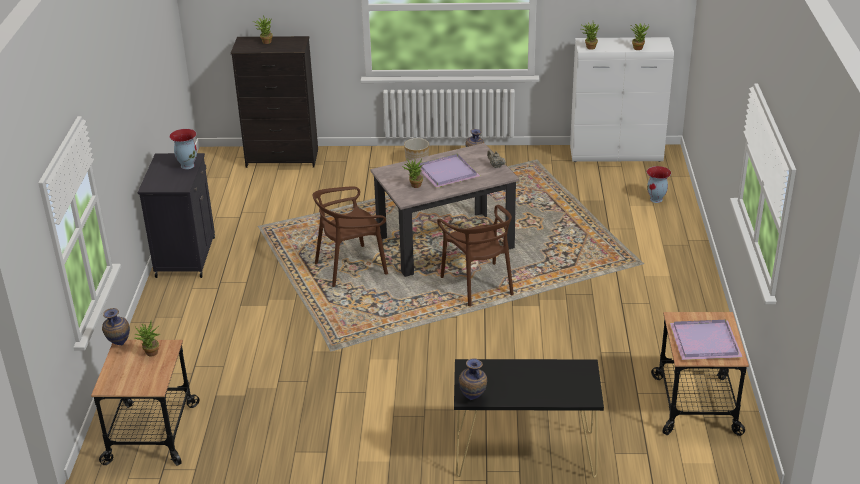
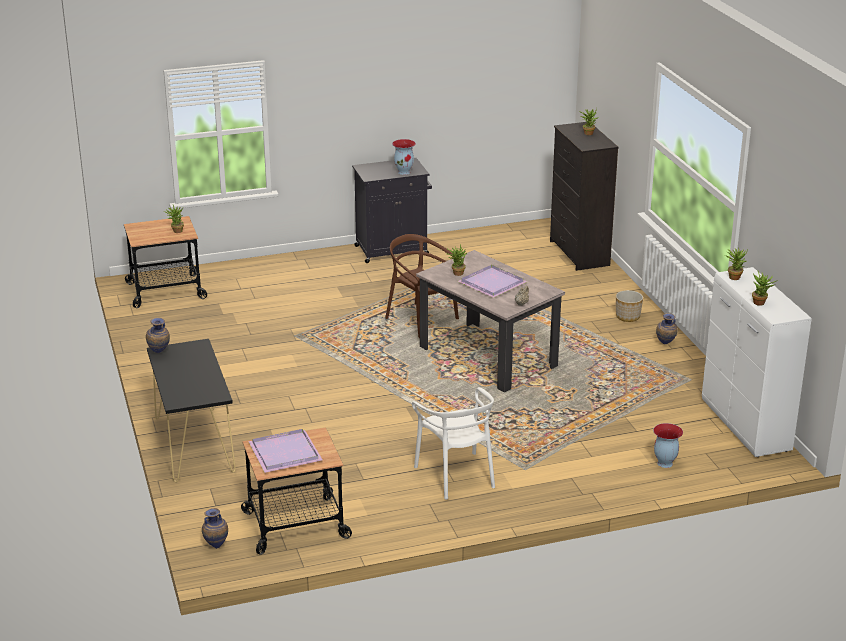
camera: 70 degrees right, 5 degrees down
(119, 344) = (183, 219): vase -> vase (216, 546)
(478, 284) = (430, 384): brown chair -> none
(641, 300) = (456, 476): none -> white chair

